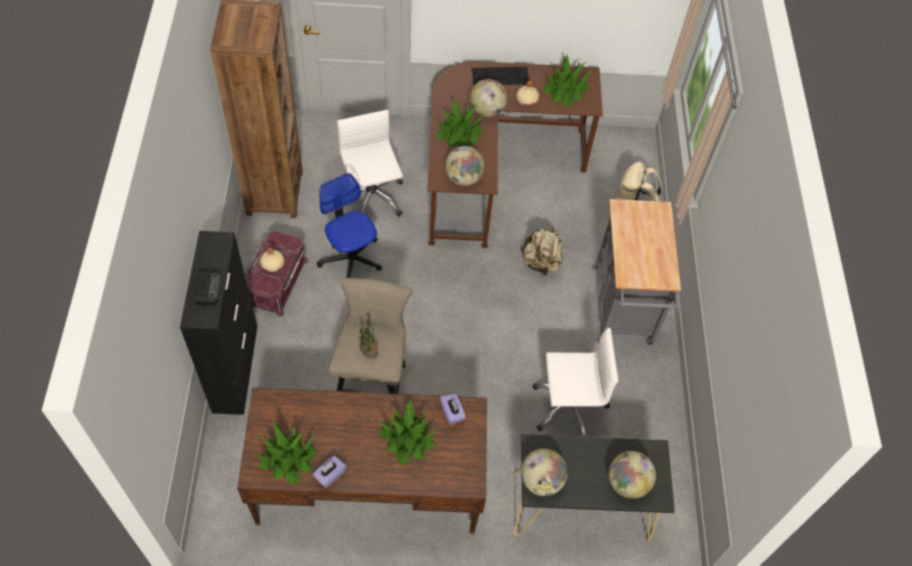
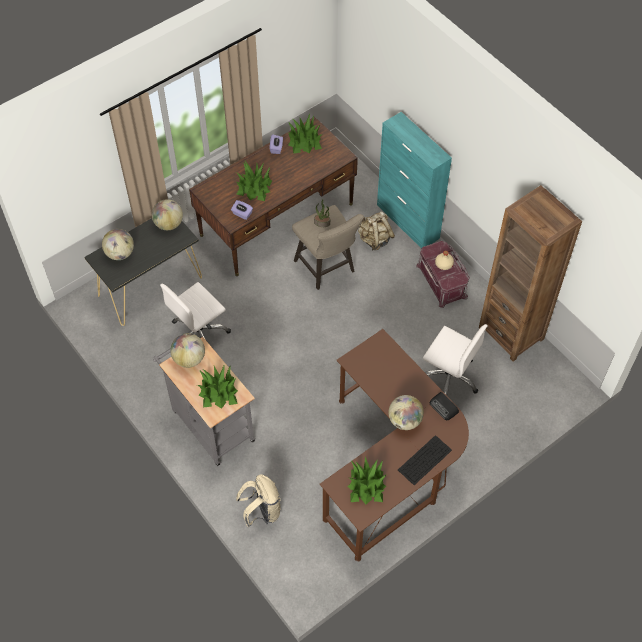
camera: 145 degrees right, 0 degrees up
(208, 288) = (410, 135): radio -> radio (444, 407)
(235, 368) = (408, 222): black cabinet -> turquoise cabinet
(351, 259) = (415, 327): office chair -> none
(459, 133) = (404, 386): potted plant -> potted plant (218, 392)
(463, 178) = (368, 354): globe -> globe (189, 359)
(527, 99) = (386, 453): beige bottle -> none
(541, 263) = (293, 416): beige backpack -> beige backpack (375, 239)

